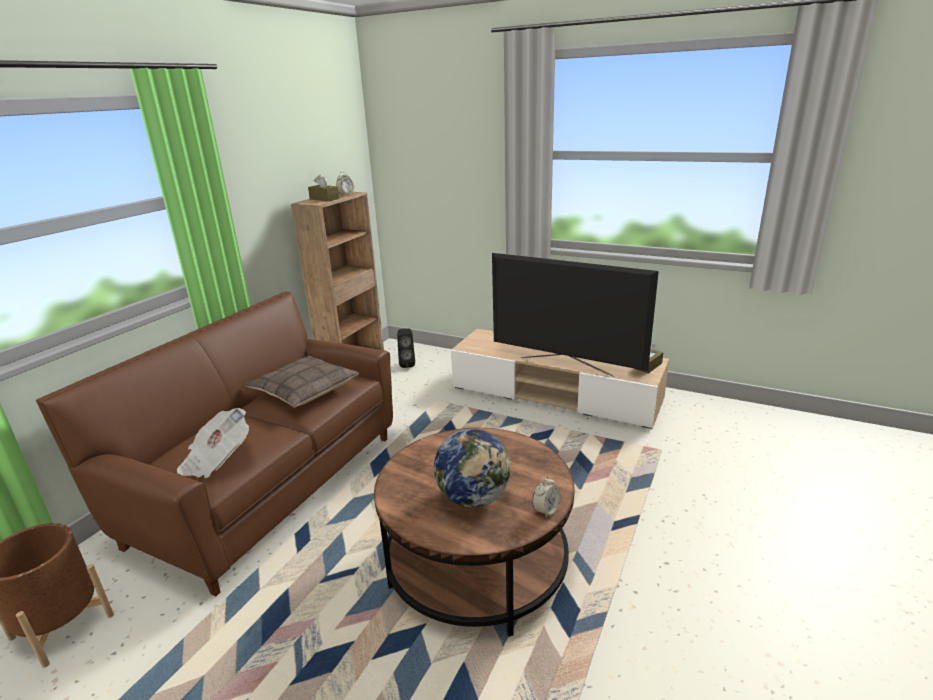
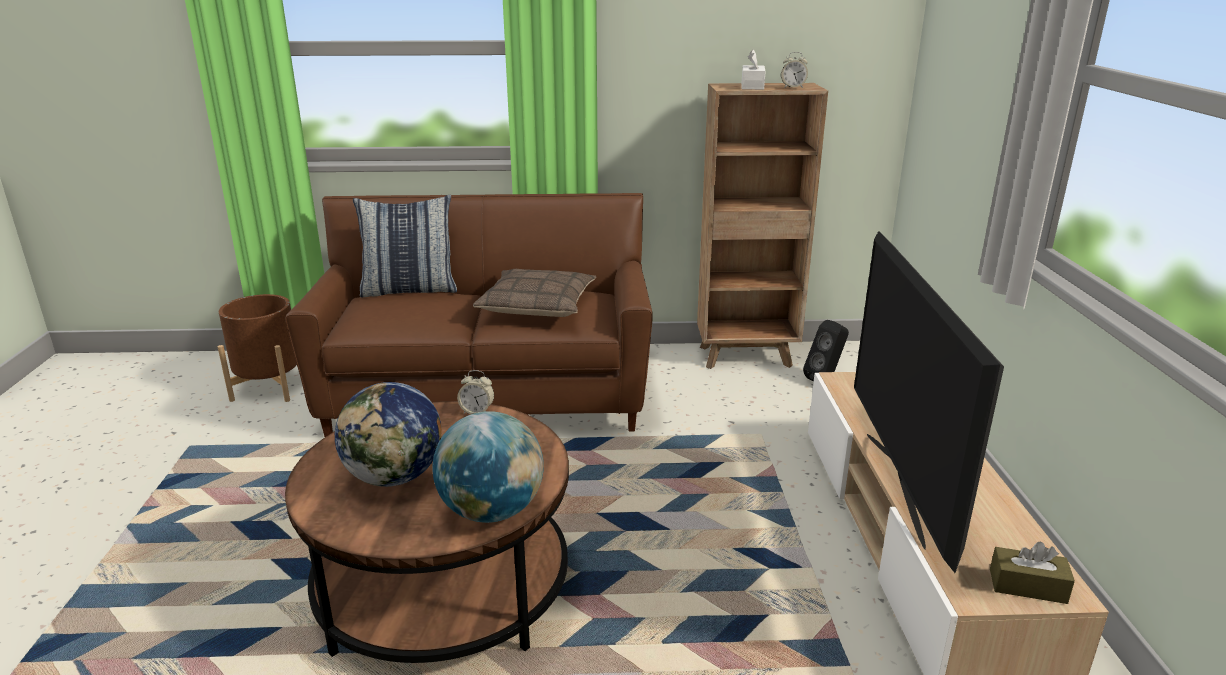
camera: 60 degrees right, 0 degrees up
(186, 437) = (410, 290): none -> pillow
(217, 460) = (378, 314): newspaper -> none
(324, 199) = (752, 86): brown tissue box -> white tissue box
(542, 467) = (492, 511): none -> globe
(546, 510) = (390, 539): alarm clock -> alarm clock (477, 411)

